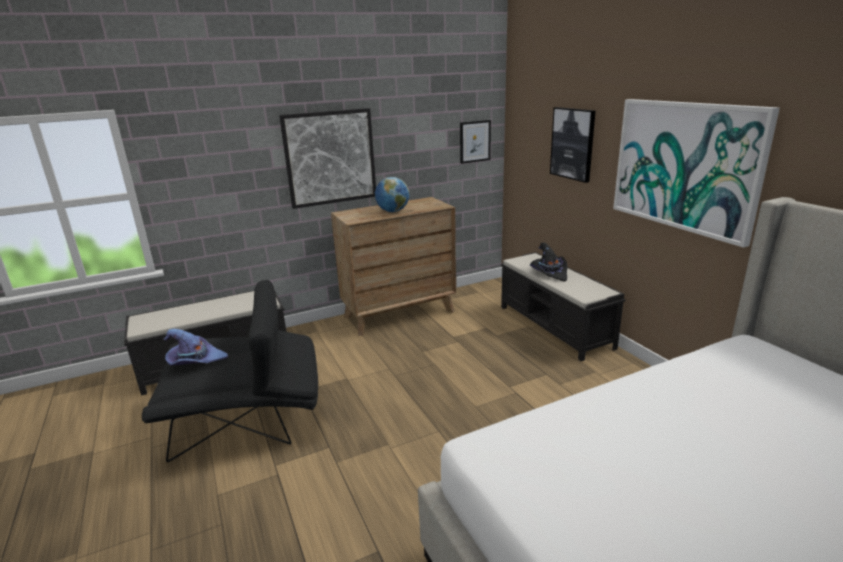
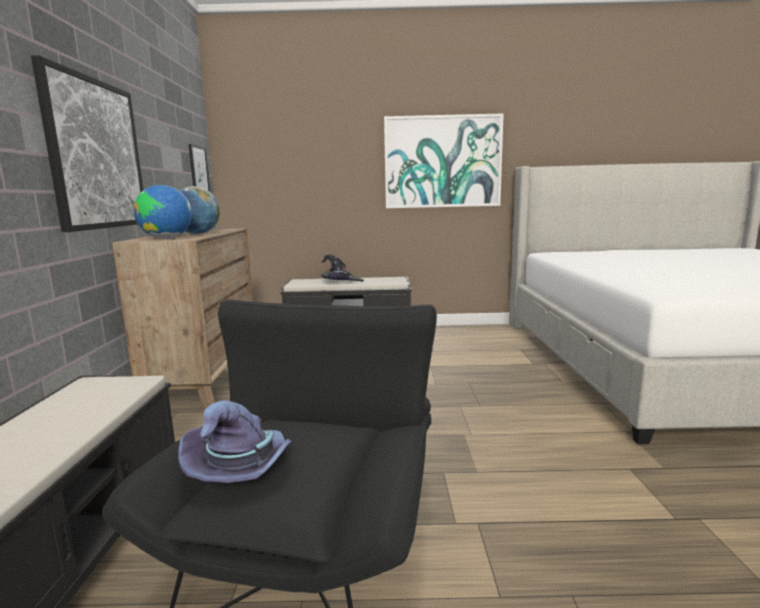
camera: 65 degrees left, 10 degrees down
(356, 215) = (166, 238): none -> globe
(572, 144) = (322, 162): picture -> none

